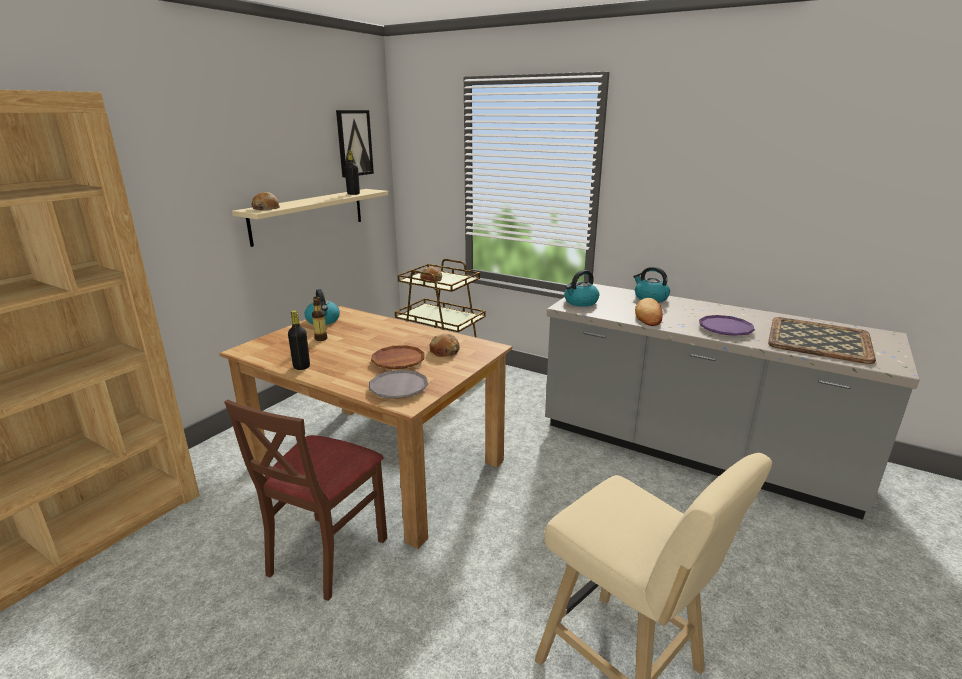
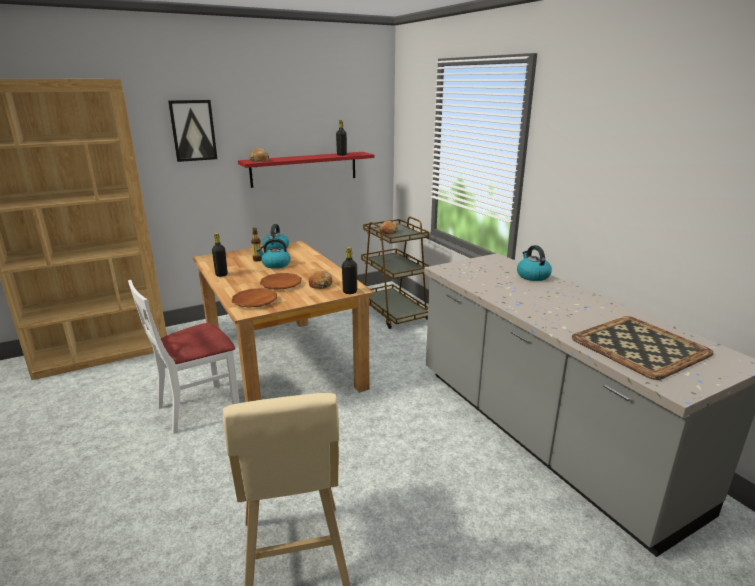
camera: 30 degrees right, 0 degrees up
(308, 215) = (304, 169): beige shelf -> red shelf
(326, 554) = (198, 408): brown chair -> white chair
(354, 143) = (354, 114): picture -> picture (193, 130)
(398, 388) = (255, 301): grey plate -> brown plate
(489, 352) = (350, 292): none -> black bottle
(580, 302) = (460, 267): kettle -> kettle (275, 265)
(649, 316) = (501, 290): bread -> none
(725, 329) = (555, 315): purple plate -> none

